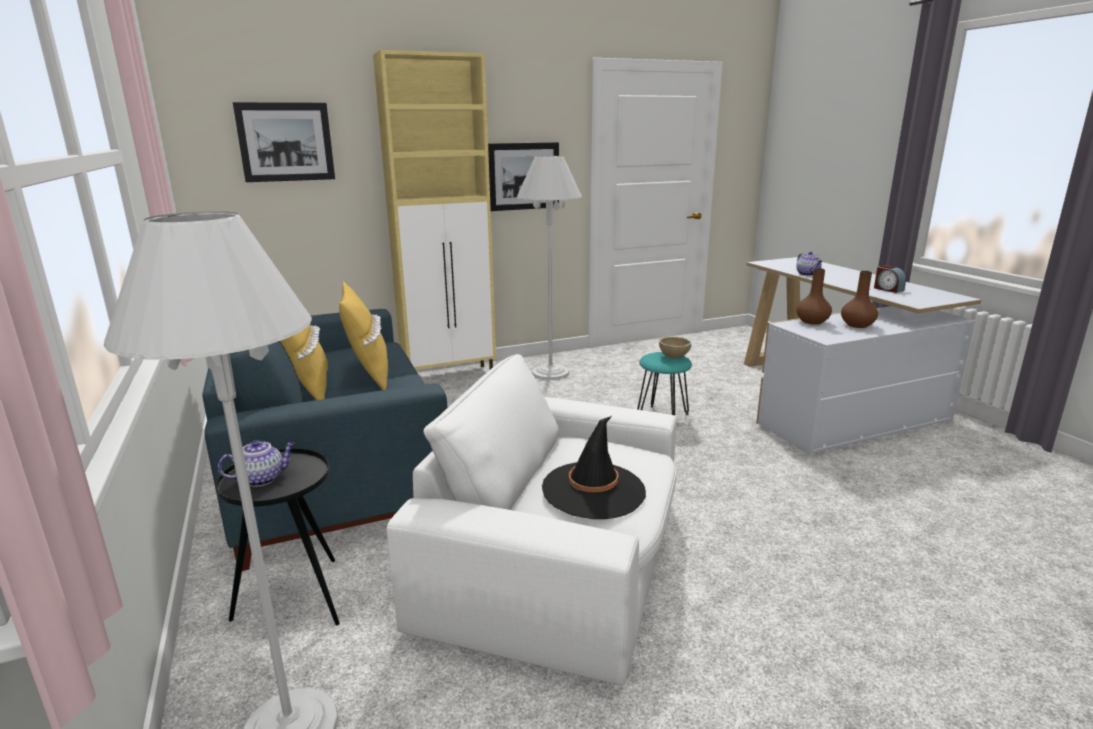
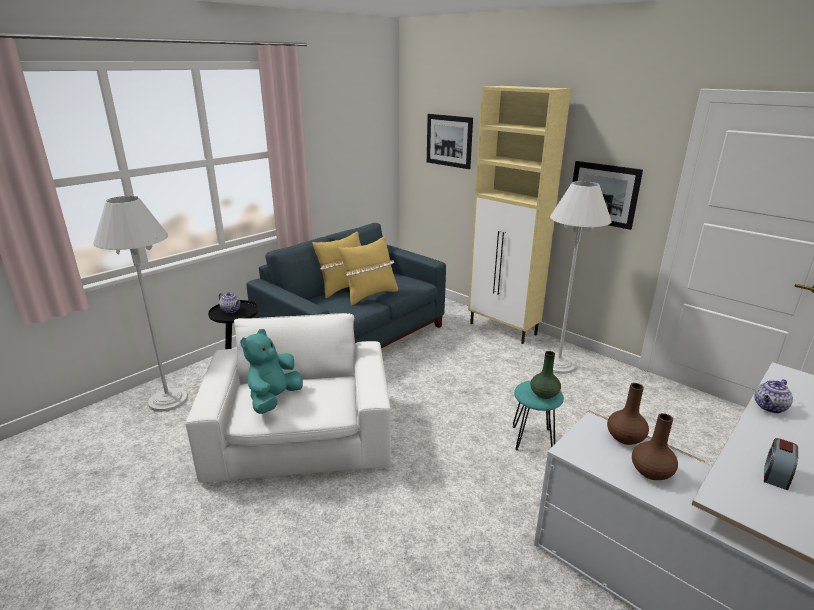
camera: 65 degrees right, 5 degrees up
(593, 490) = (274, 399): black hat -> turquoise plush toy
(673, 357) = (544, 394): beige bowl -> green vase

